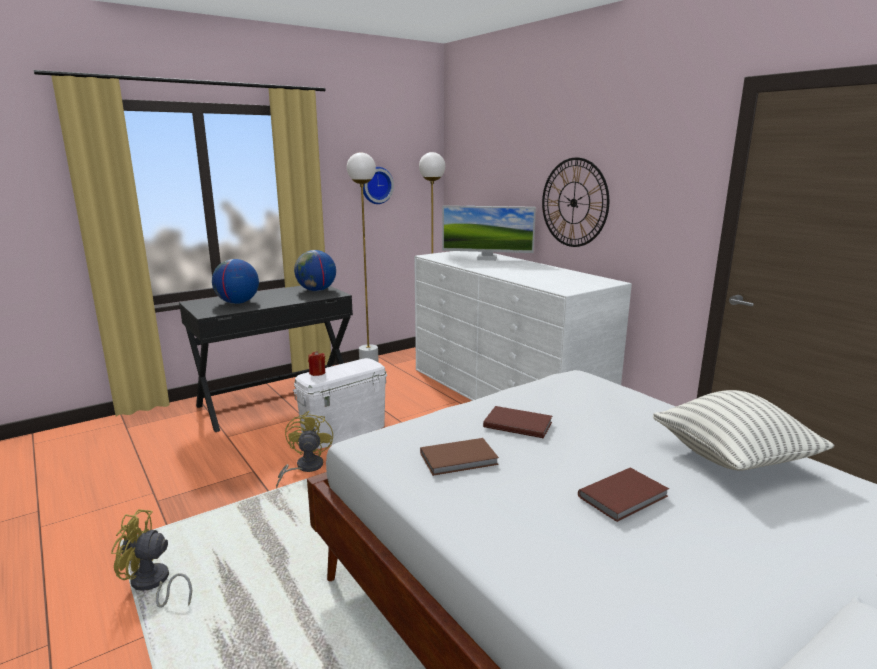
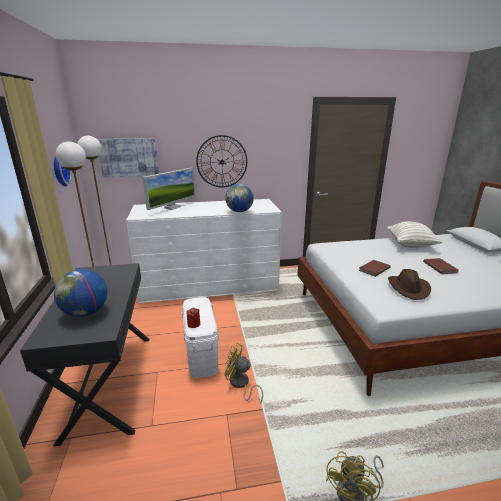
camera: 65 degrees left, 5 degrees up
(316, 290) = (102, 273): globe -> globe (239, 211)
(460, 459) = (408, 288): brown book -> brown hat
(479, 184) = (129, 157): none -> picture

